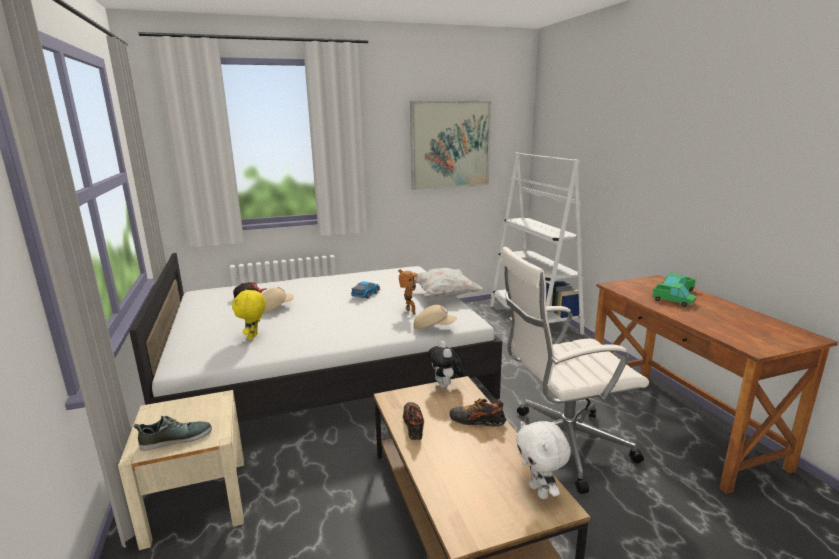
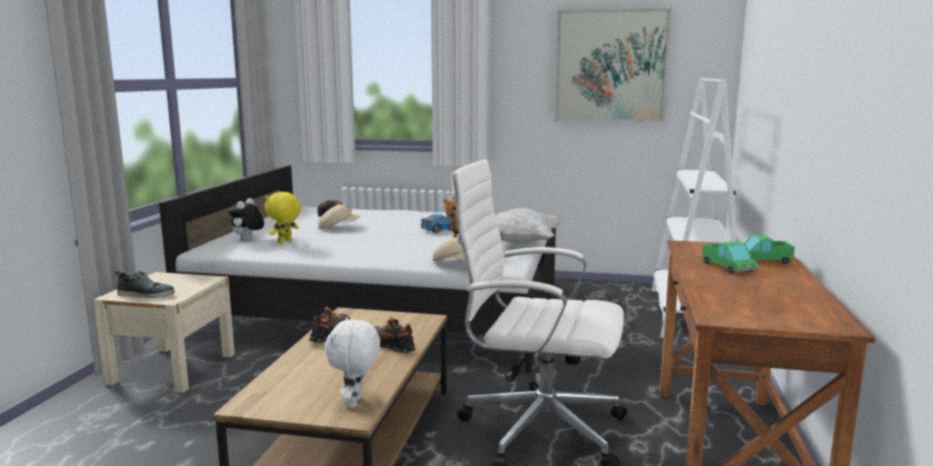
camera: 30 degrees right, 5 degrees down
(446, 386) = (410, 317): plush toy -> plush toy (248, 240)

